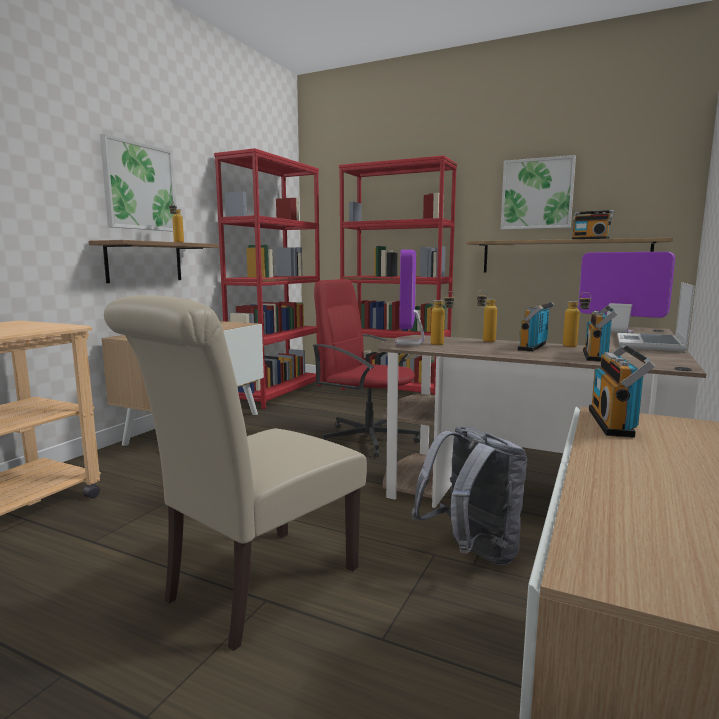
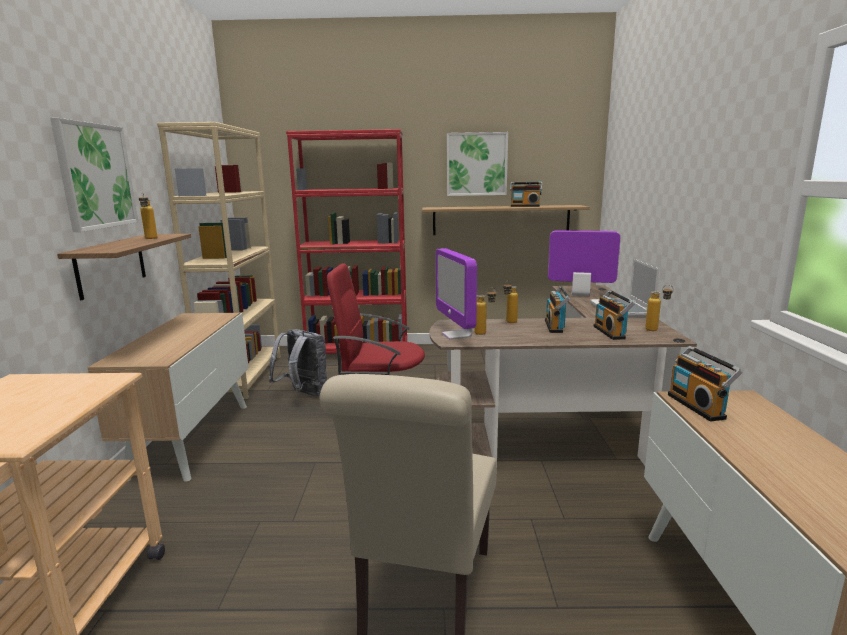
camera: 25 degrees left, 5 degrees up
(277, 393) = (243, 376): red bookcase -> beige bookcase
(471, 553) = (555, 509): grey backpack -> grey backpack (304, 394)
(575, 347) = (580, 321): bottle -> bottle (656, 330)

